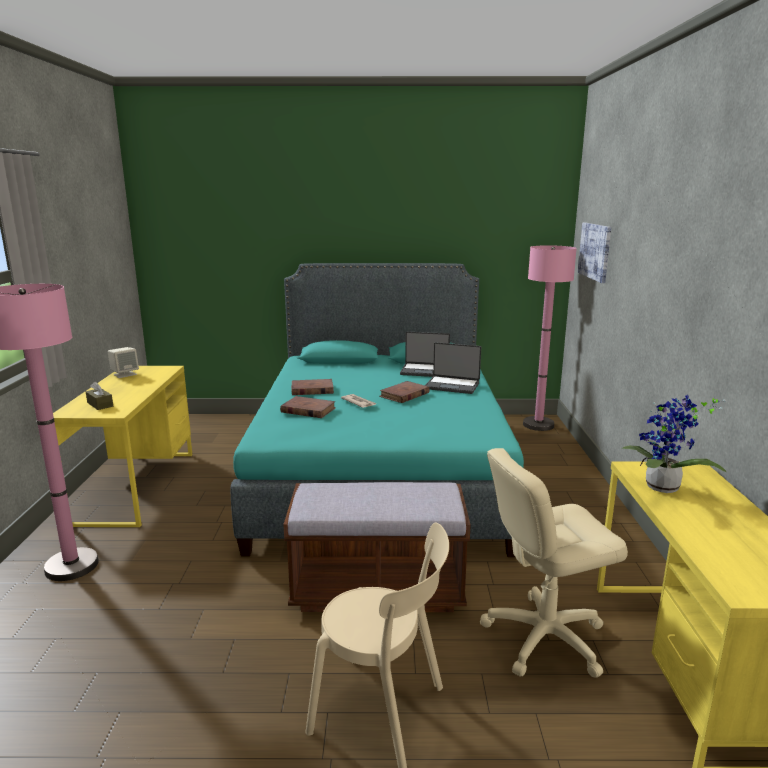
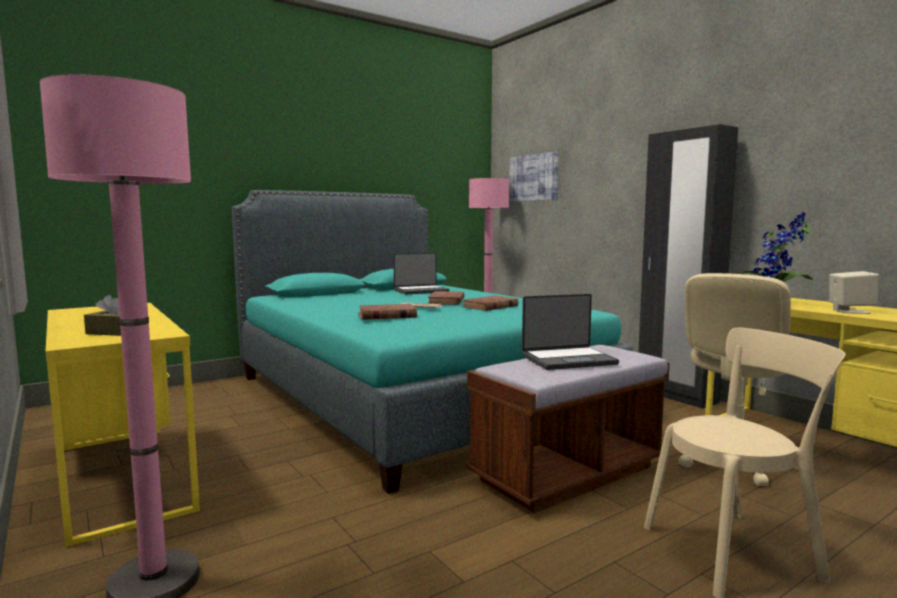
camera: 35 degrees left, 10 degrees down
(125, 374) = (76, 313): beige speaker -> beige speaker (850, 311)
(312, 390) = (347, 308): brown book -> brown book (490, 306)
(452, 385) = (469, 294): laptop -> laptop (568, 360)
(629, 546) = (676, 396): none -> black wardrobe

